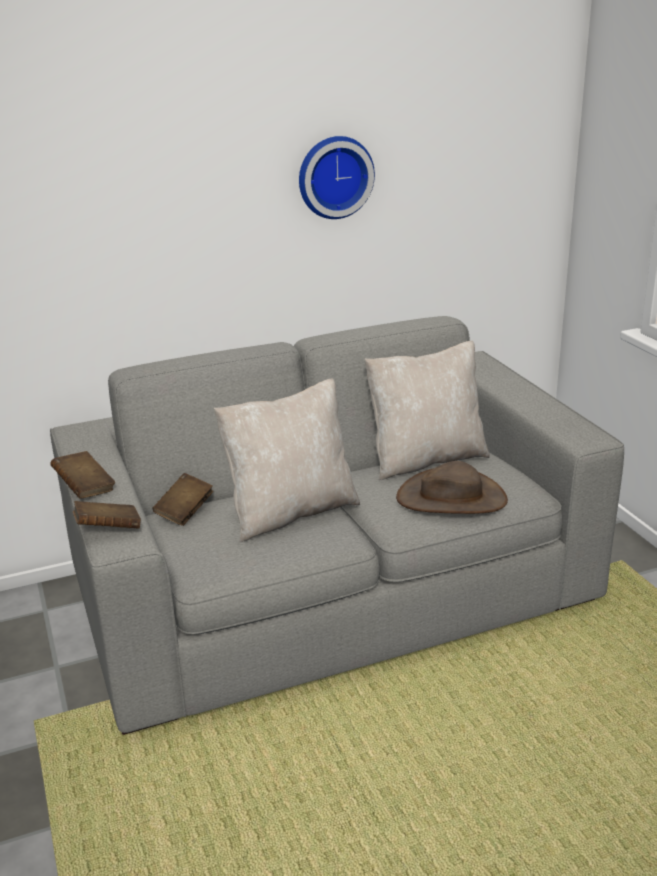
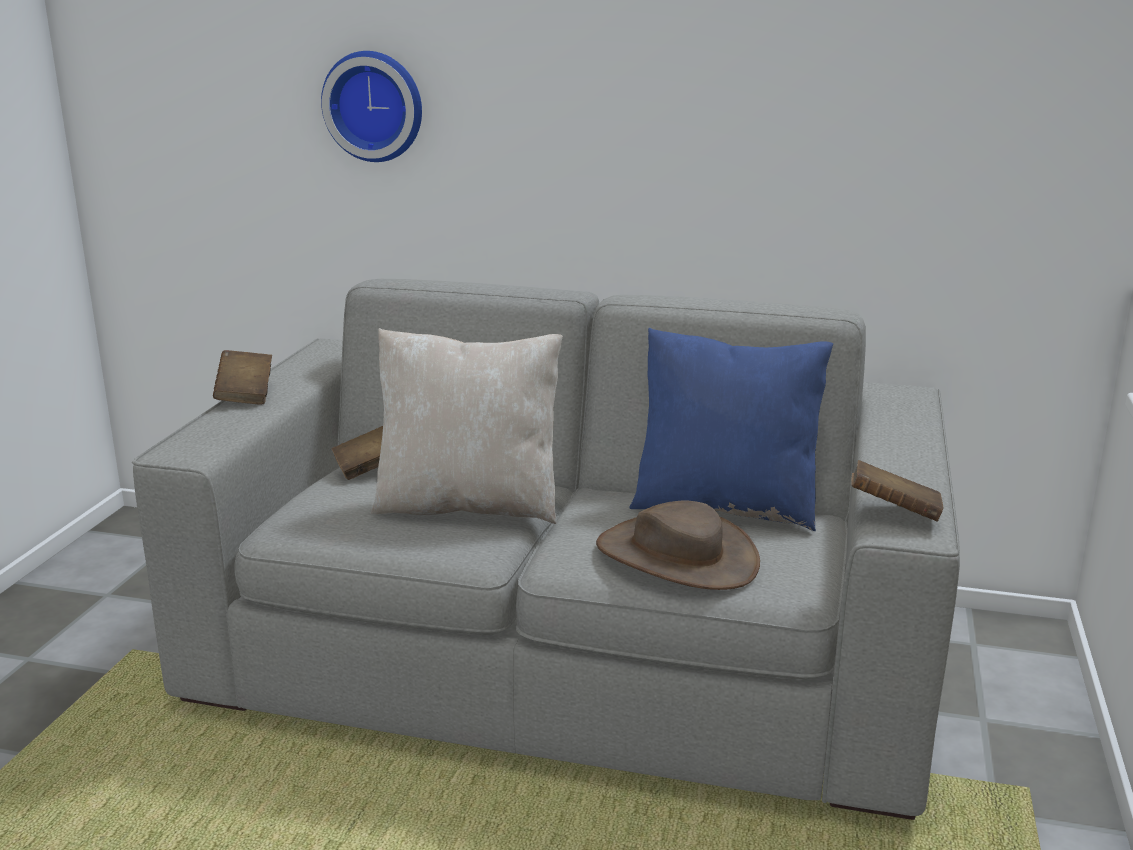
camera: 35 degrees right, 5 degrees down
(108, 529) = (196, 436): brown book -> brown book (893, 513)
(334, 176) = (714, 76): wall clock -> wall clock (375, 106)
(425, 459) = (725, 506): beige pillow -> blue pillow

